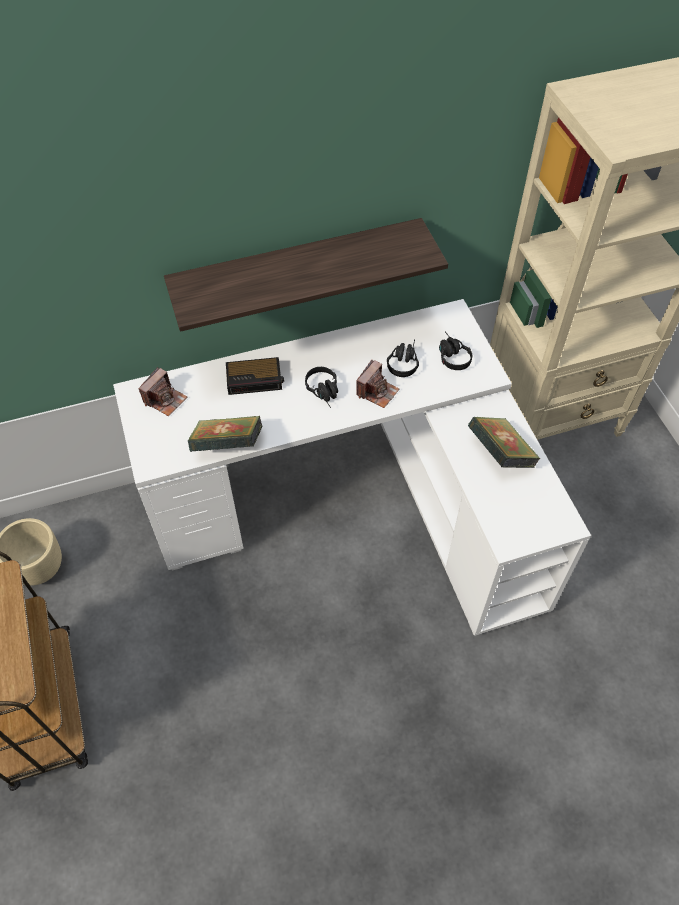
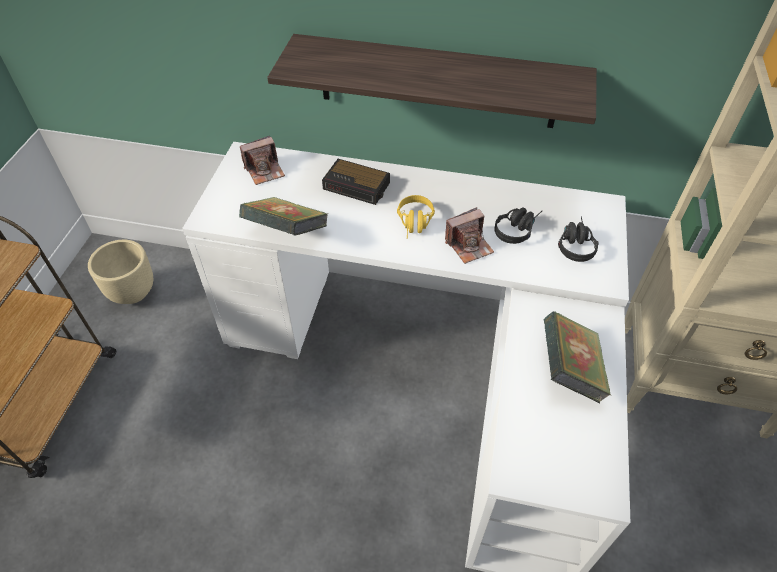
camera: 30 degrees right, 5 degrees down
(325, 392) = (415, 224): black headphones -> yellow headphones

